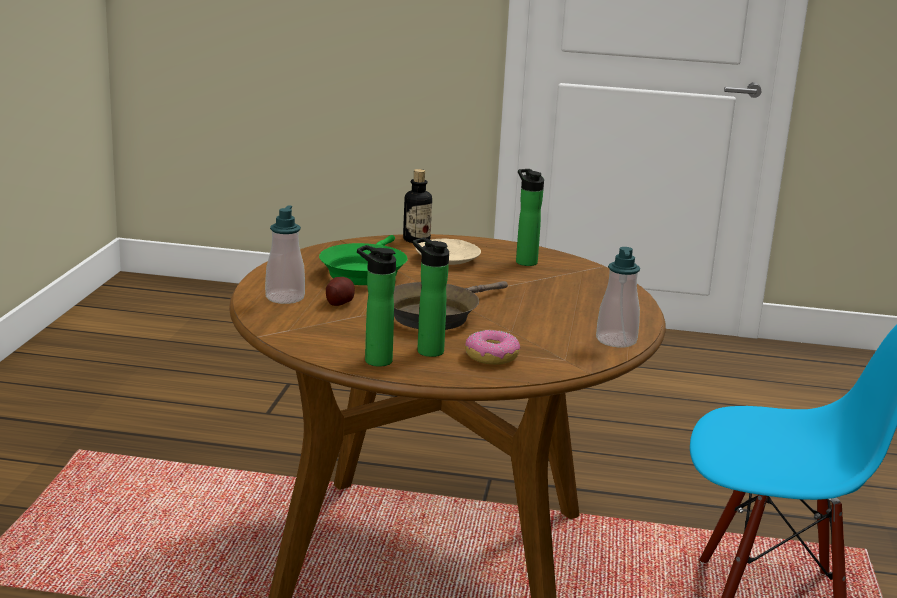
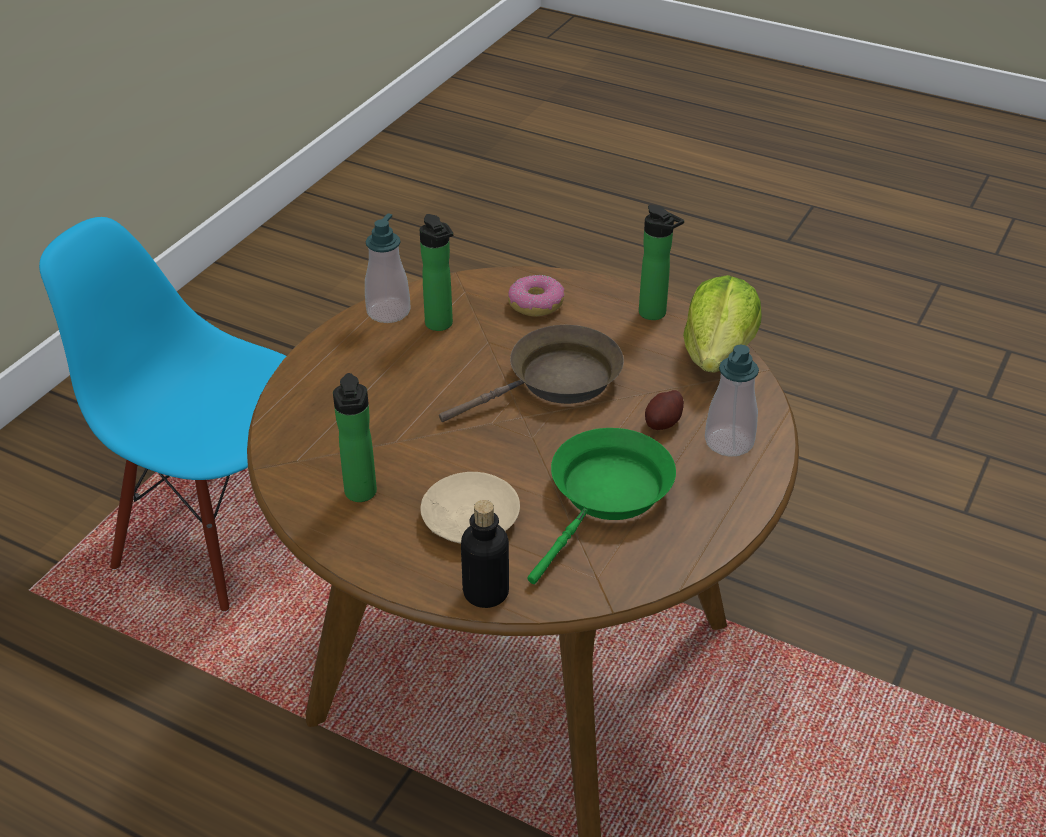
camera: 160 degrees left, 20 degrees up
(306, 340) = (718, 354): none -> lettuce
(427, 350) = (596, 322): bottle -> bottle (441, 325)

